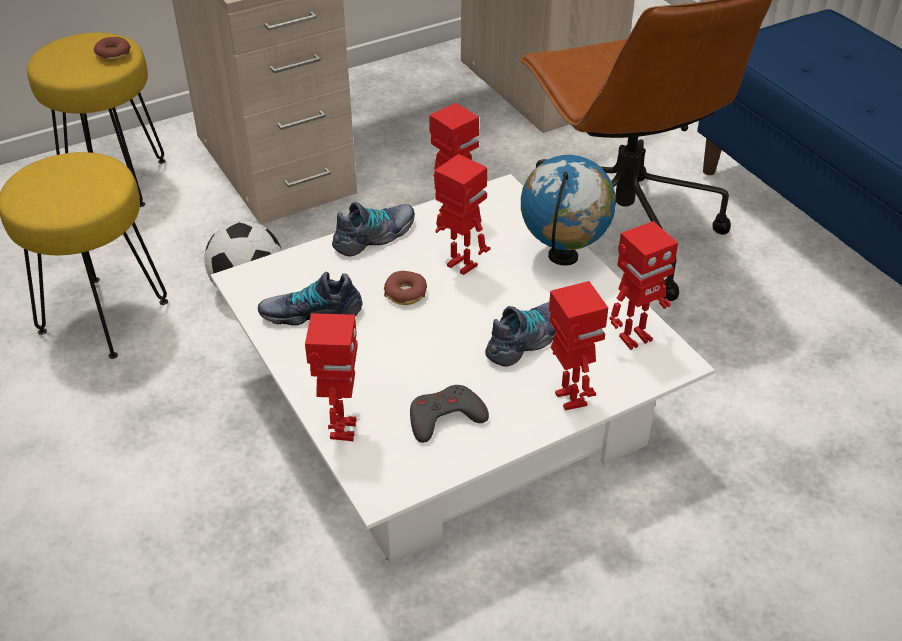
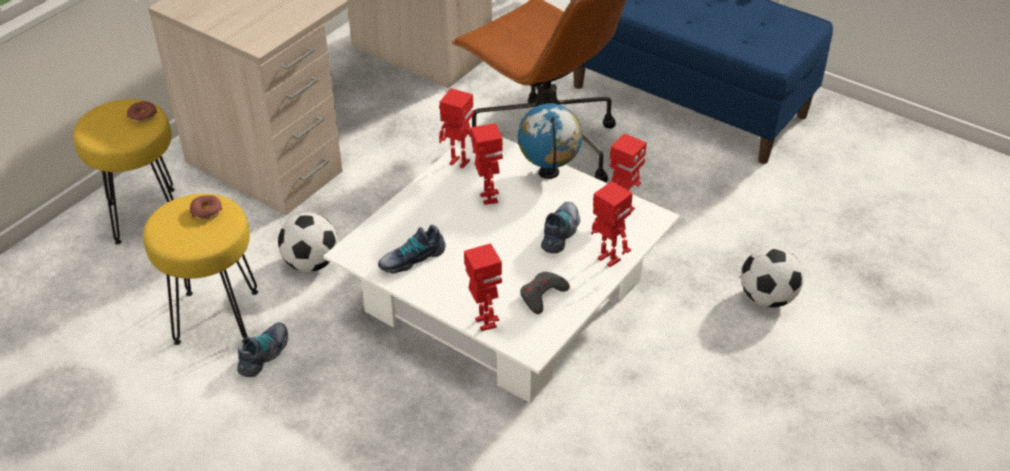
camera: 25 degrees left, 0 degrees up
(375, 236) = (418, 196): shoe -> shoe (264, 354)
(405, 293) = (464, 227): donut -> donut (206, 211)
(460, 266) = (487, 198): toy robot -> toy robot turned 60 degrees clockwise
(823, 537) = (767, 298): none -> football

